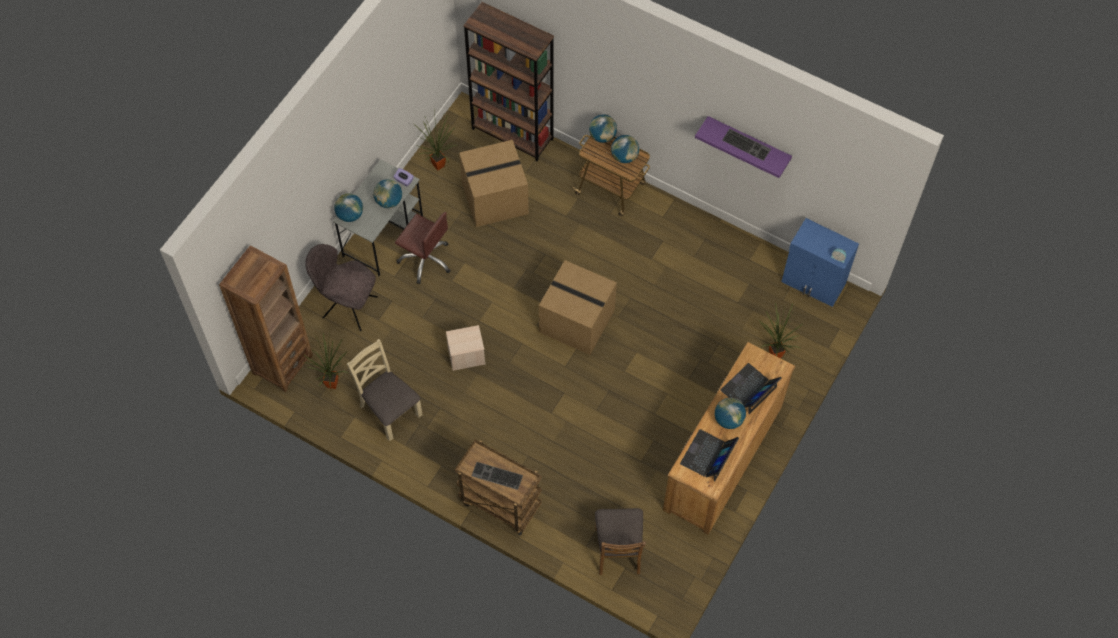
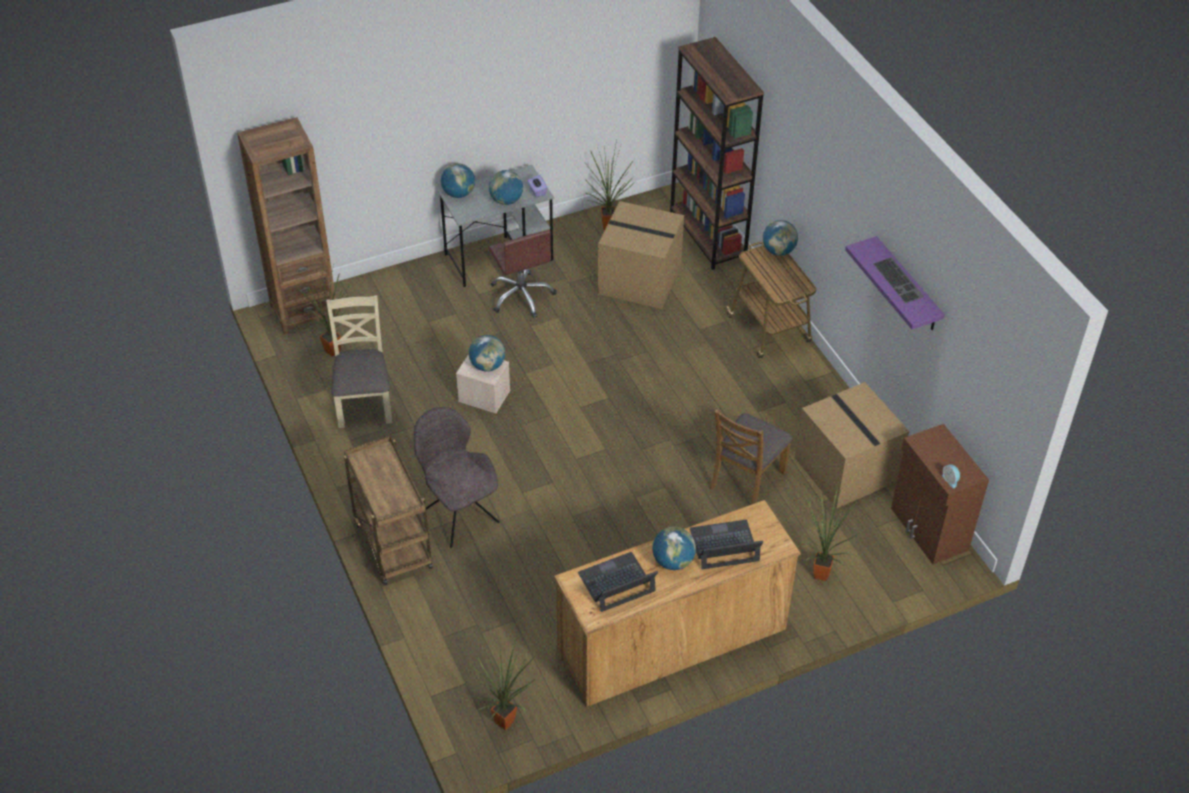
camera: 35 degrees right, 15 degrees down
(348, 306) = (410, 296): grey chair -> grey chair (459, 515)
(496, 476) = (380, 483): keyboard -> none
(578, 320) = (627, 426): cardboard box -> cardboard box (847, 470)
(618, 550) = (473, 662): brown chair -> brown chair (746, 479)
(624, 156) = (786, 279): globe -> globe (487, 365)
(672, 577) = (506, 725): none -> potted plant
(813, 283) = (928, 530): blue cabinet -> brown cabinet

